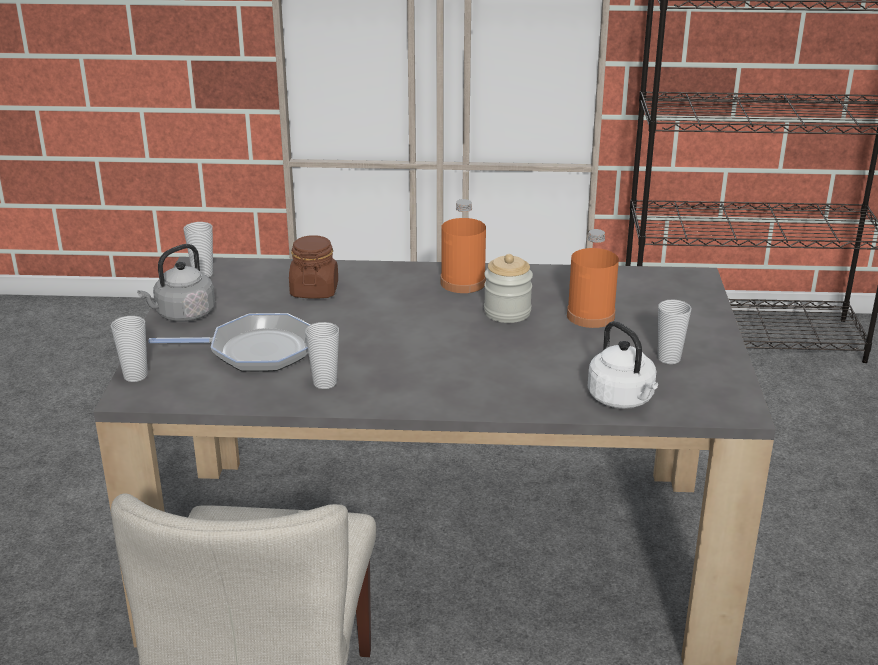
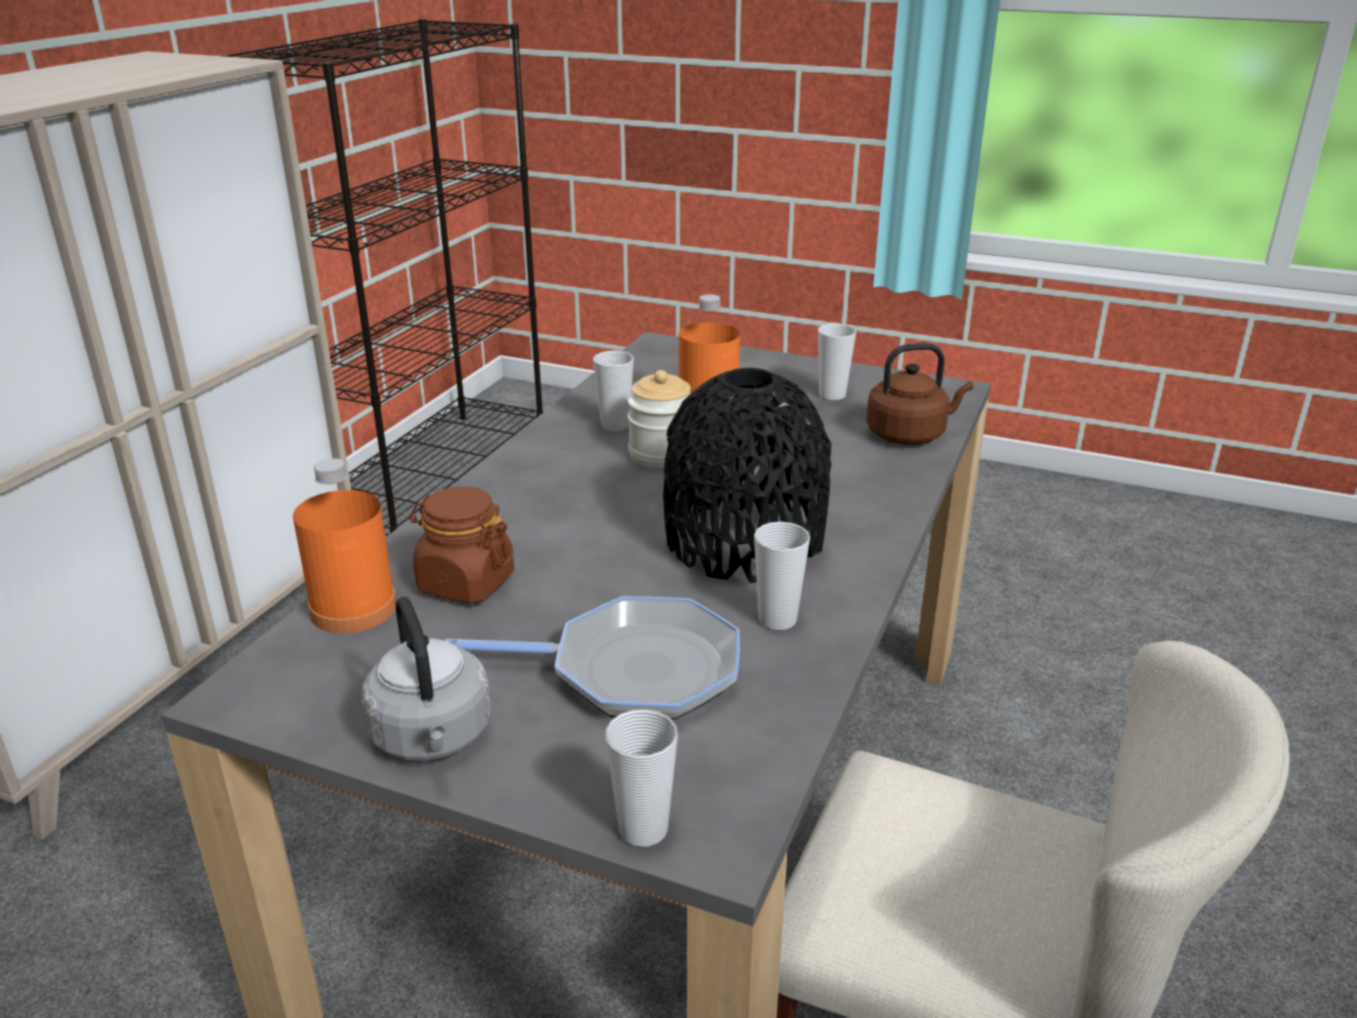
camera: 70 degrees left, 0 degrees up
(203, 274) = (281, 692): cup -> cup (615, 426)
(255, 351) = (634, 670): frying pan -> frying pan turned 75 degrees clockwise
(409, 359) = (744, 541): none -> black vase
(463, 282) = (552, 466): orange bottle -> orange bottle (353, 608)
(622, 399) = (910, 435): white kettle -> brown kettle

